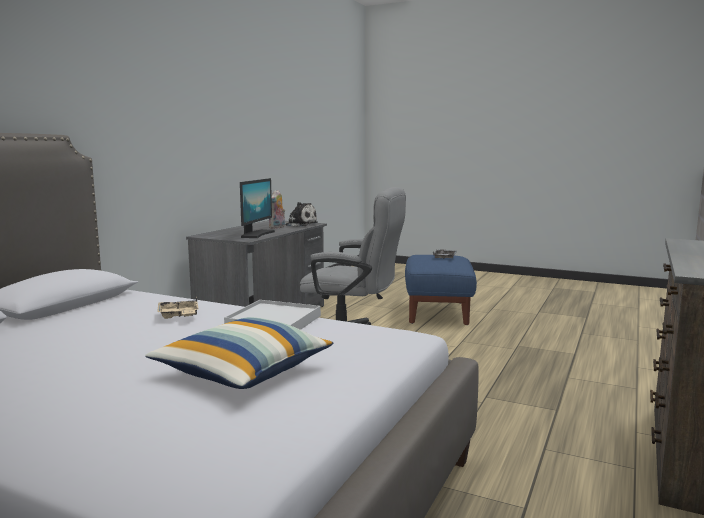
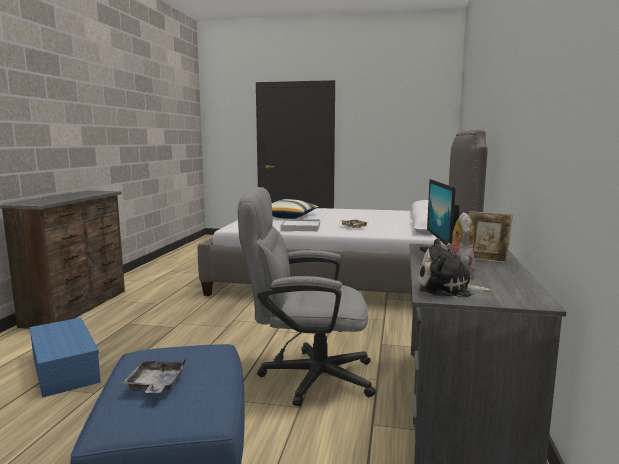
camera: 165 degrees right, 0 degrees up
(234, 231) = (485, 259): none -> picture frame
(568, 364) = (63, 368): none -> blue storage box

